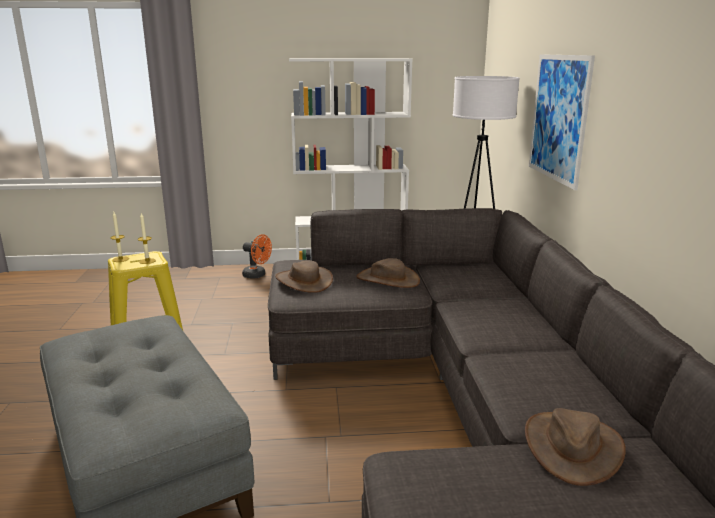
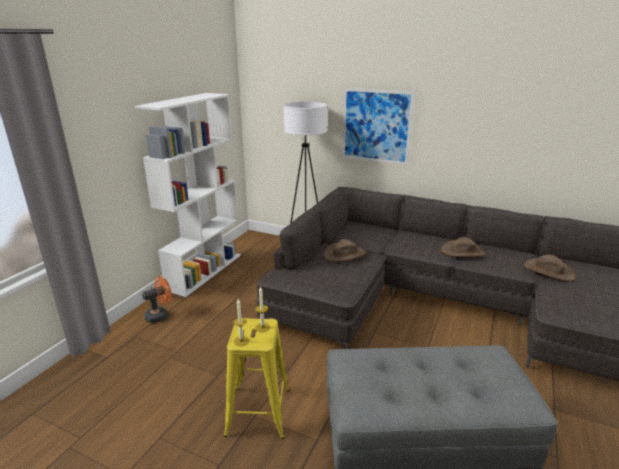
camera: 60 degrees left, 5 degrees up
(304, 281) = (319, 280): brown hat -> brown hat (463, 251)

